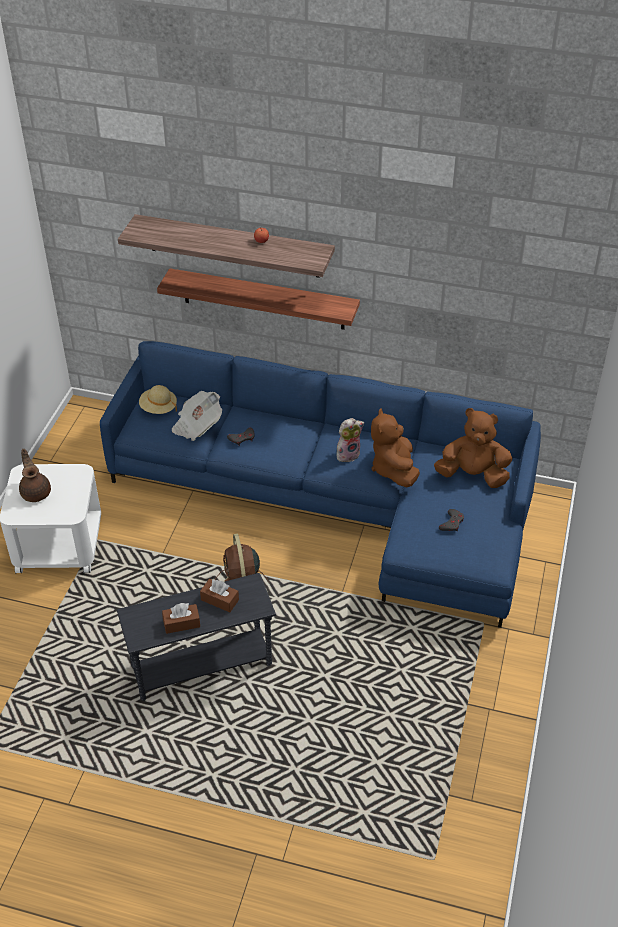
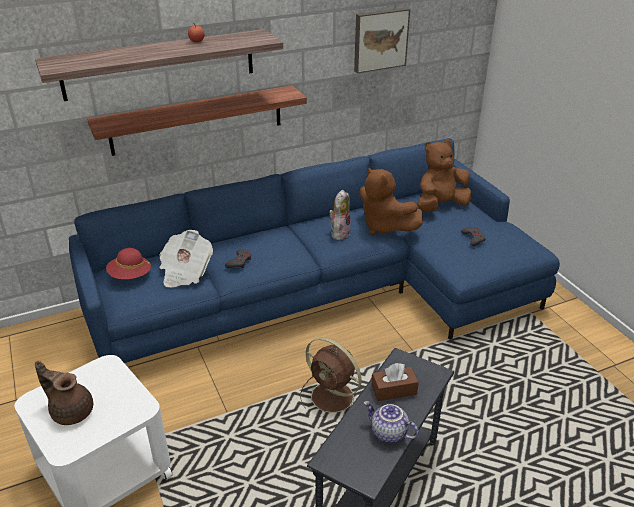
camera: 40 degrees left, 10 degrees down
(158, 408) = (130, 276): beige hat -> red hat
(181, 623) = (388, 433): brown tissue box -> teapot
(461, 287) = (380, 39): none -> picture

